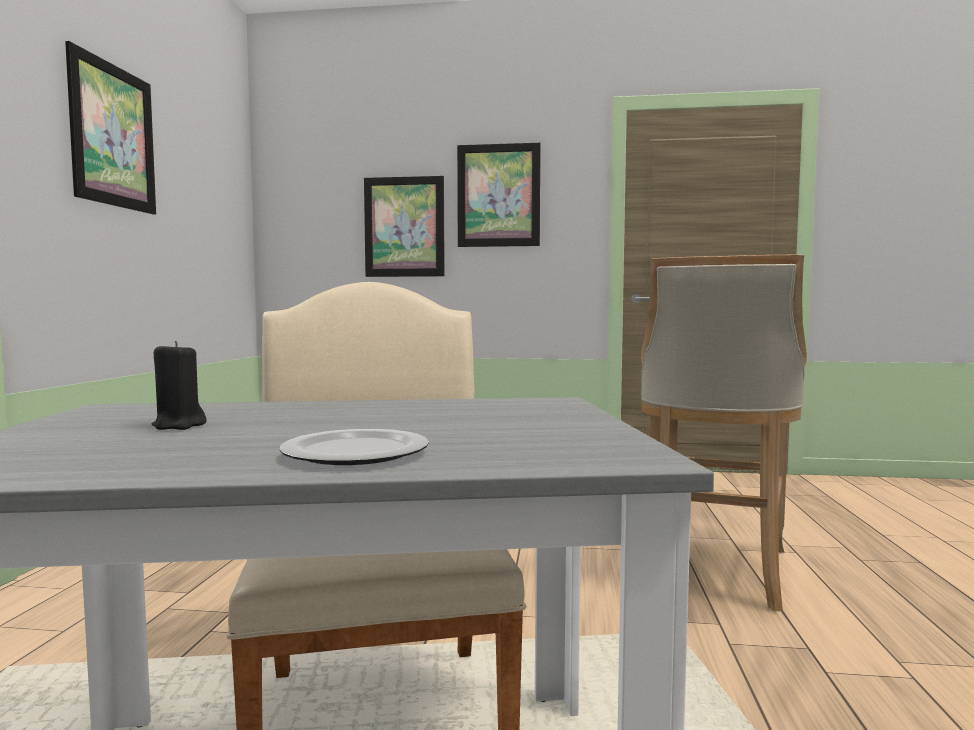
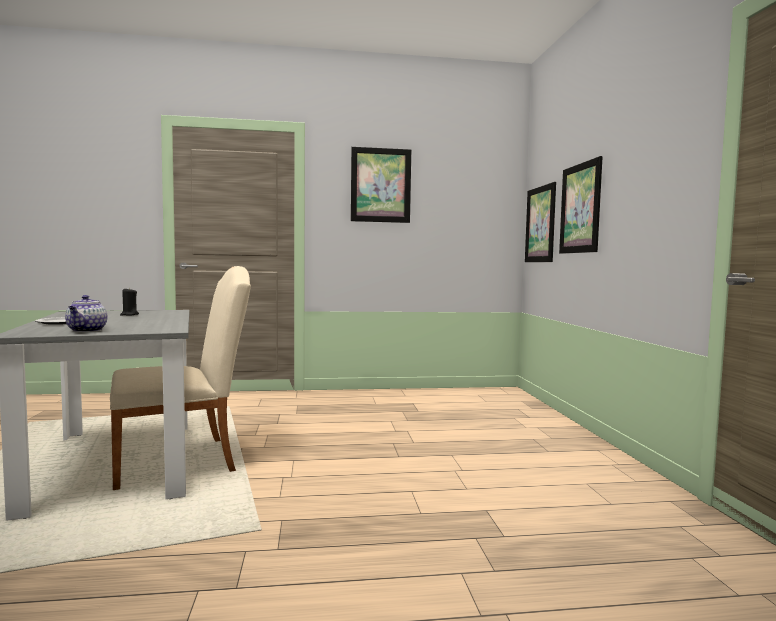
camera: 75 degrees right, 0 degrees up
(498, 195) = (633, 166): picture -> picture (540, 224)
(566, 428) = (87, 331): none -> teapot
(712, 572) = (386, 552): beige stool -> none

